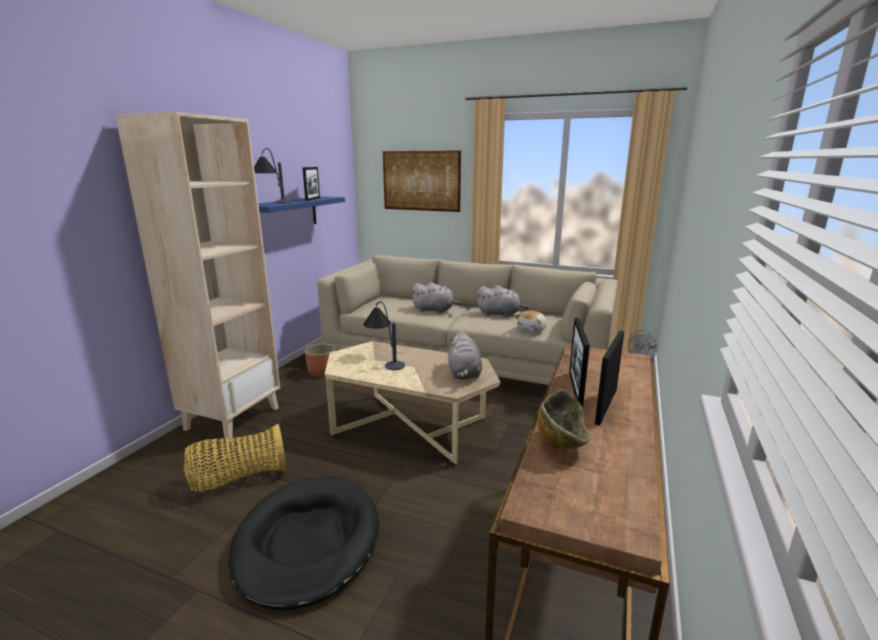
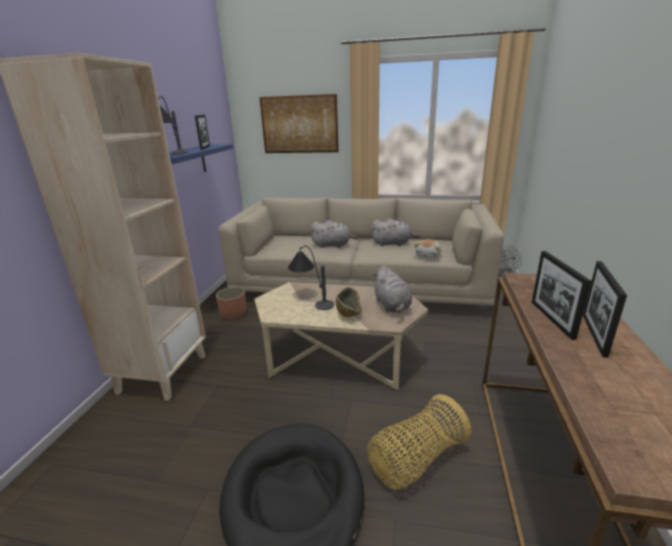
camera: 10 degrees left, 5 degrees up
(238, 478) = (194, 438): basket -> basket (415, 460)
(562, 442) = (592, 383): bowl -> bowl (349, 314)

